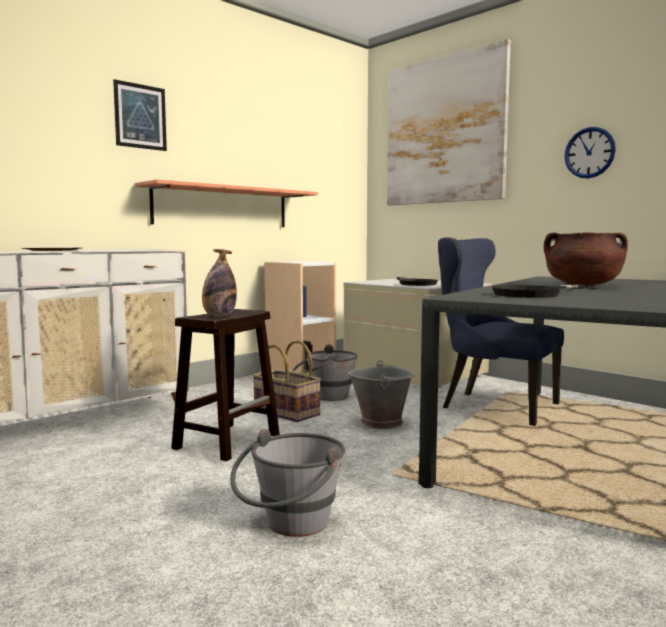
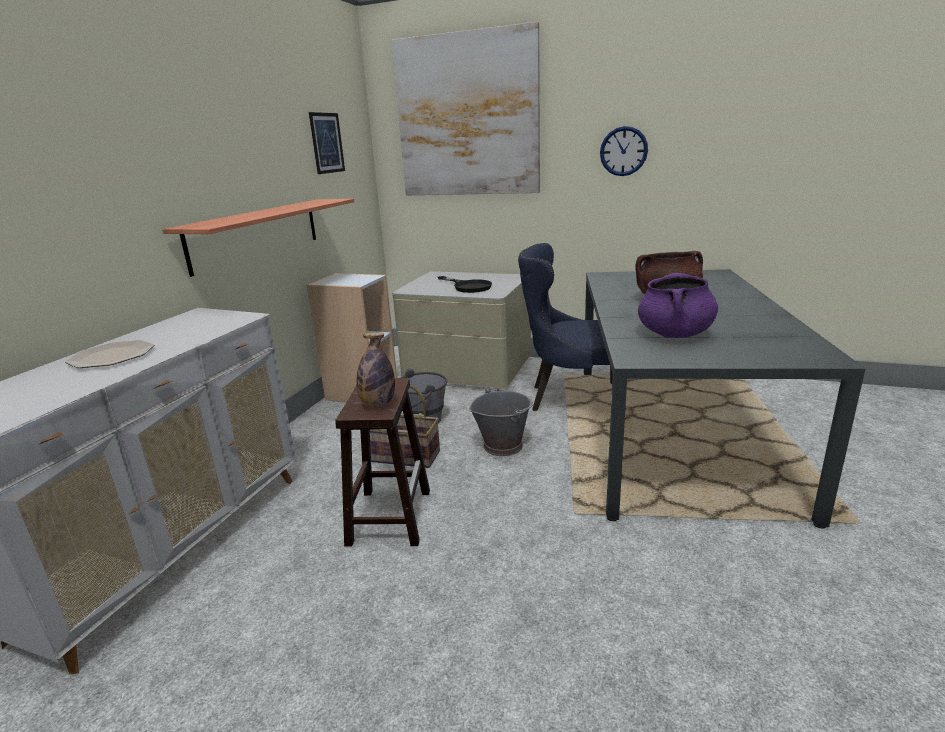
camera: 25 degrees left, 15 degrees up
(140, 116) = (149, 137): picture -> picture (327, 143)
(290, 527) = (560, 613): grey bucket -> none
(534, 294) = (675, 334): black frying pan -> purple cooking pot

